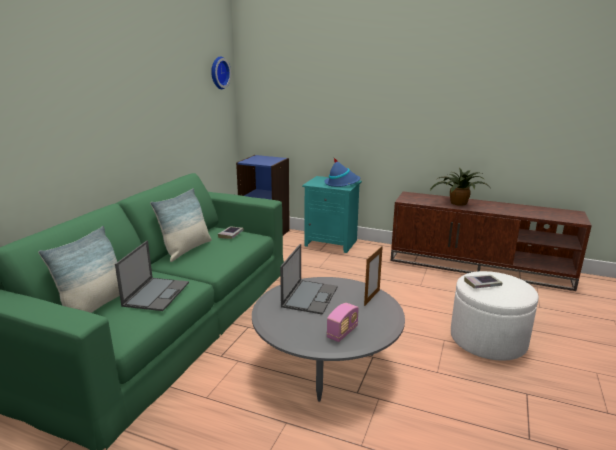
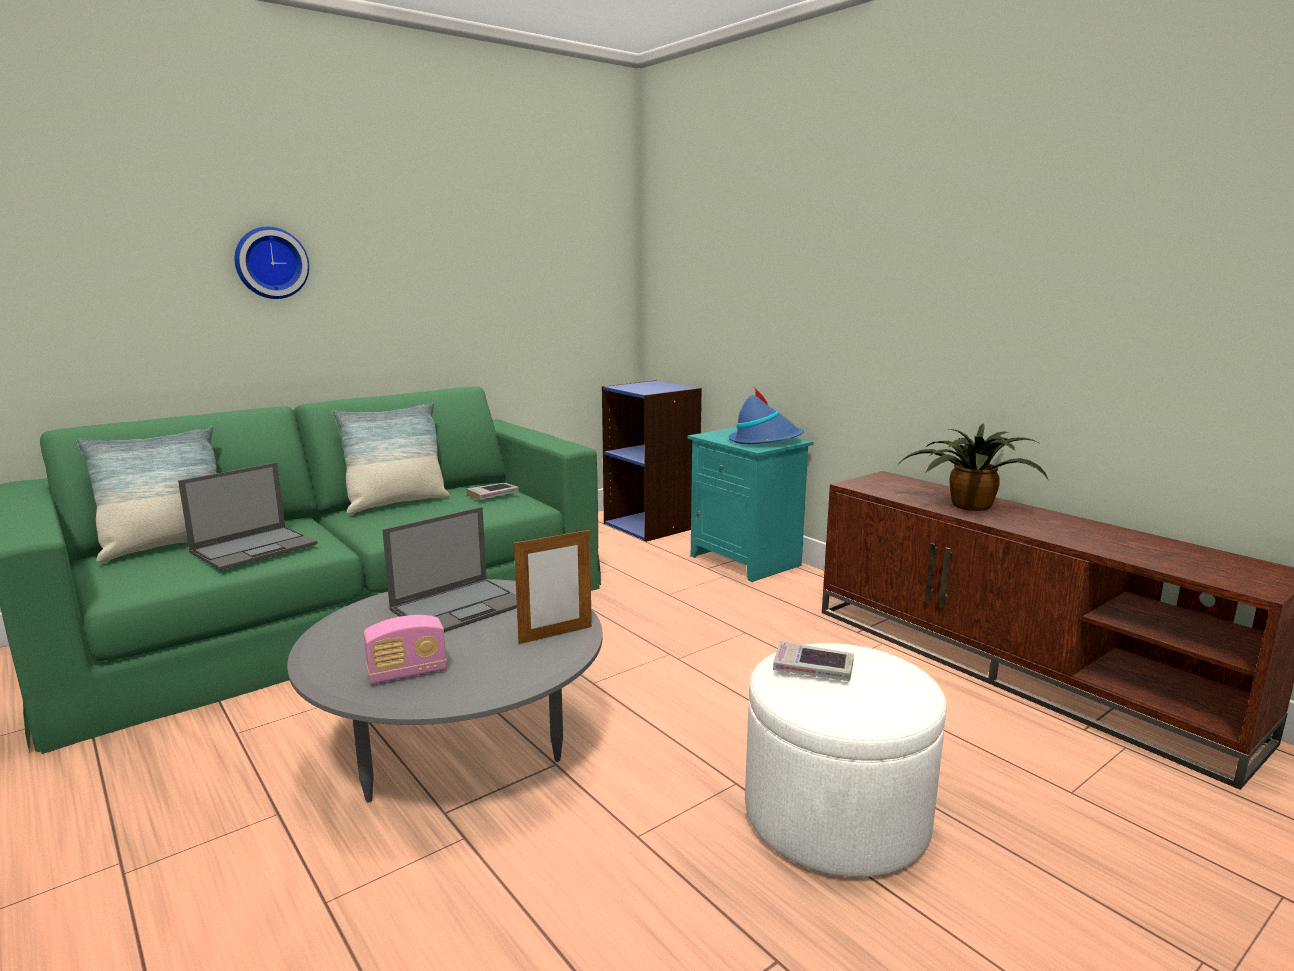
camera: 30 degrees right, 5 degrees down
(218, 73) = (593, 230): wall clock -> wall clock (271, 263)

